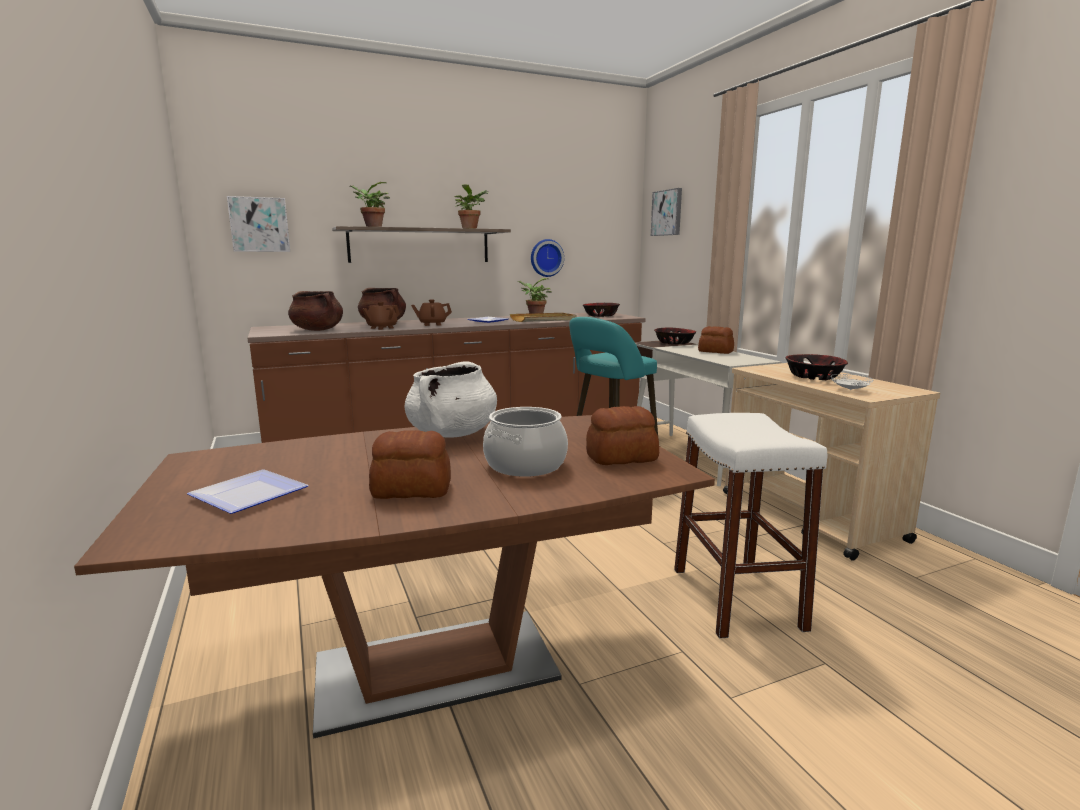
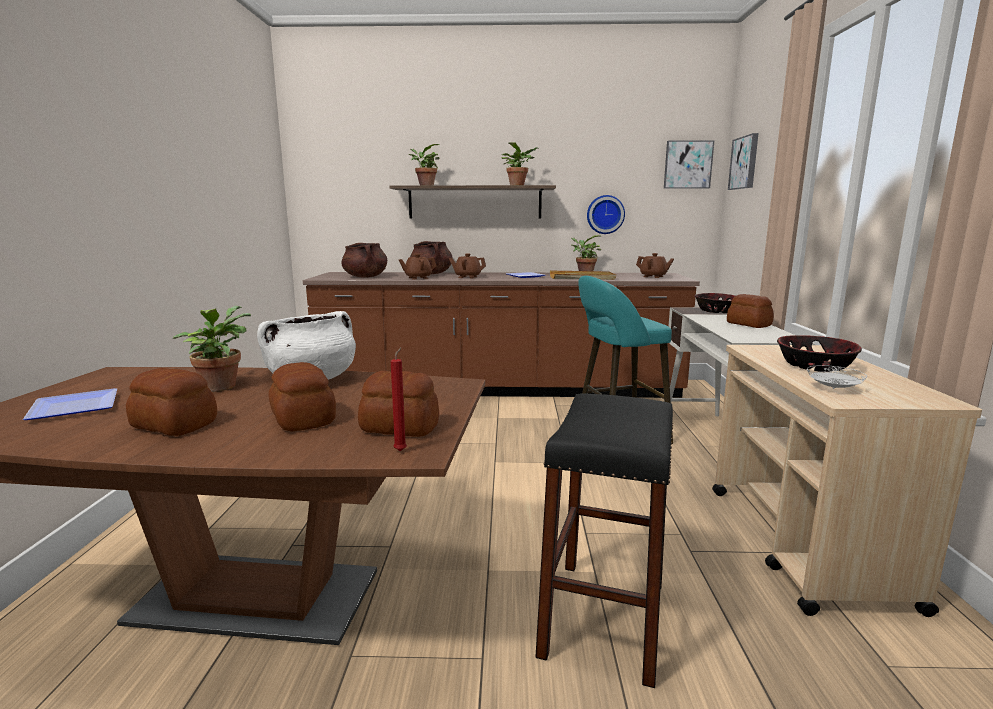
camera: 25 degrees right, 0 degrees up
(259, 224) = (339, 186): picture -> picture (687, 165)
(369, 452) = (220, 386): none -> potted plant
(525, 465) = (304, 418): cooking pot -> bread
(600, 316) = (653, 276): bowl -> brown teapot
(659, 472) = (401, 450): none -> red candle
(736, 598) = (604, 618): white stool -> black stool

